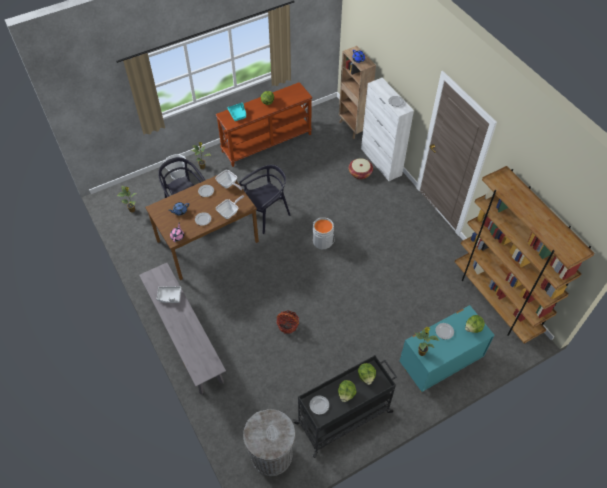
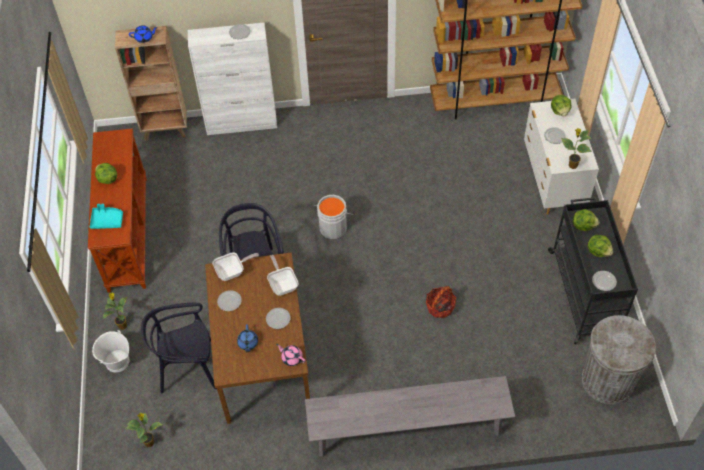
camera: 65 degrees left, 0 degrees up
(169, 296) = (365, 410): grey tray -> none
(360, 173) = (247, 151): basket -> none
(438, 365) = (553, 182): turquoise dresser -> white dresser

